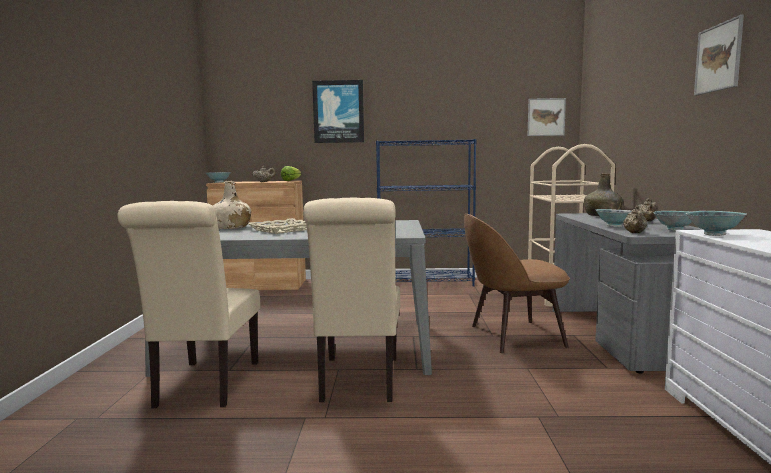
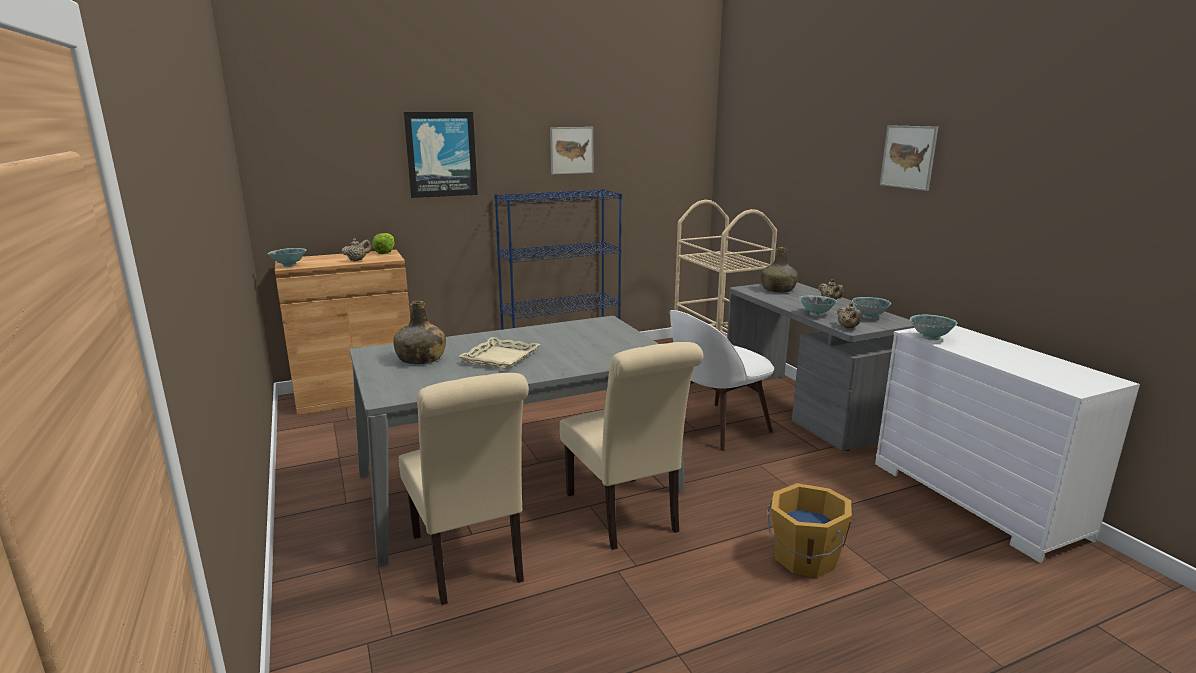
camera: 25 degrees left, 10 degrees up
(231, 227) = (421, 359): beige bottle -> green bottle
(495, 450) = (804, 558): none -> orange bucket
(512, 336) = (715, 427): brown chair -> white chair
(546, 117) = (681, 159): picture -> picture (571, 150)

